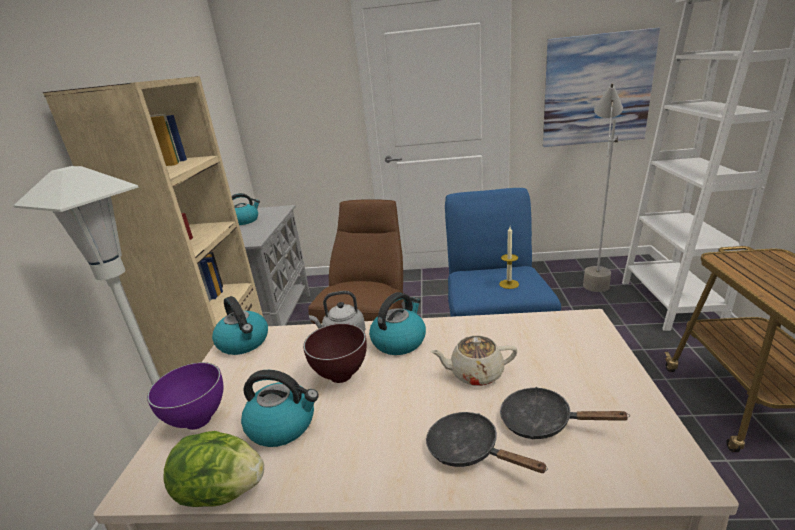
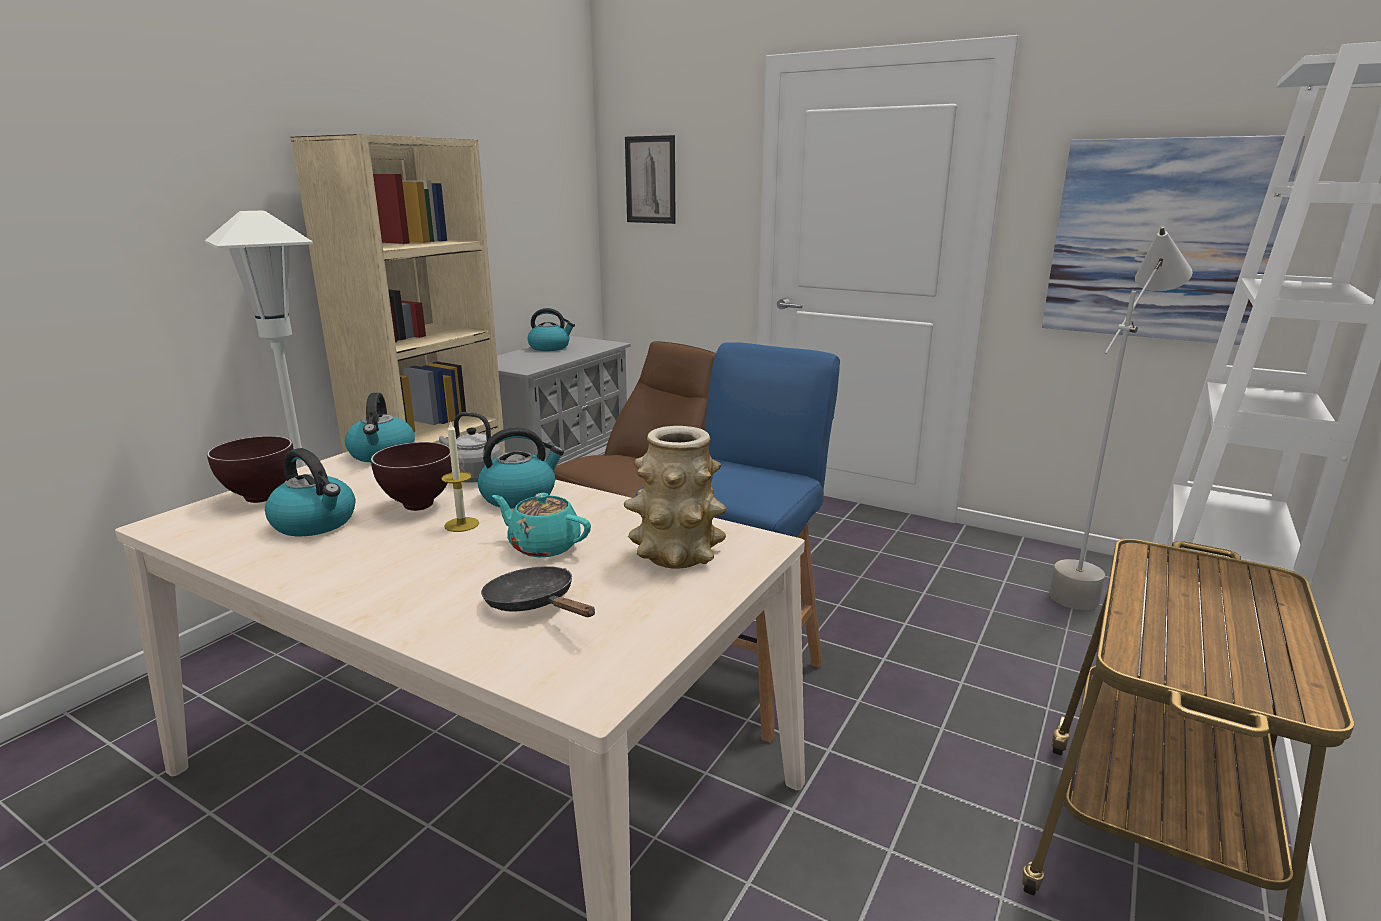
camera: 25 degrees right, 5 degrees down
(200, 420) = (263, 498): purple bowl -> brown bowl
(222, 491) = (207, 548): lettuce -> none
(275, 90) = (650, 180): none -> picture
(469, 450) = (429, 597): black frying pan -> none
(475, 373) = (543, 546): beige teapot -> turquoise teapot
(509, 284) = (735, 483): candle -> candle (461, 524)
(557, 346) = (676, 554): none -> vase

